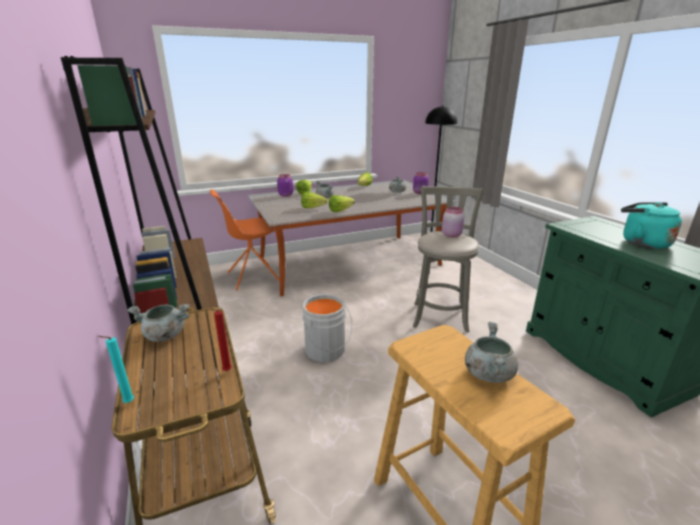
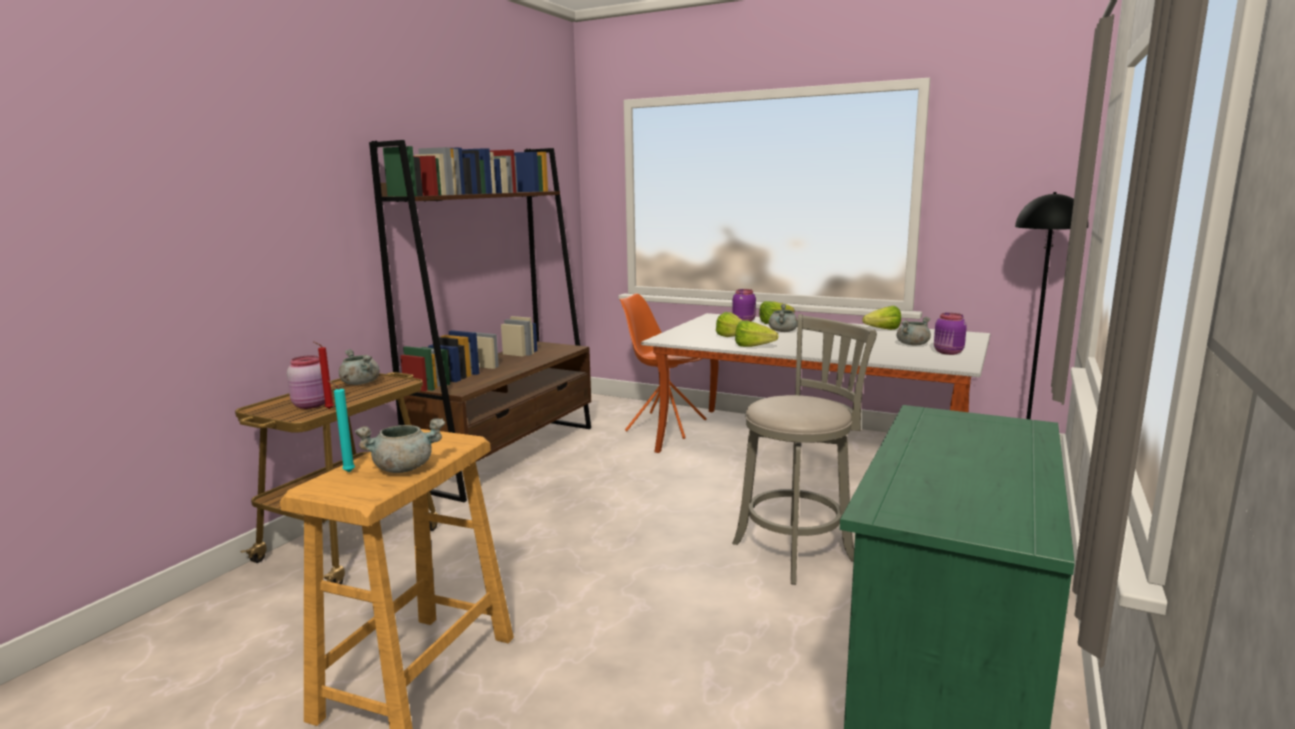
camera: 50 degrees right, 10 degrees down
(127, 403) = (266, 402): turquoise candle -> turquoise candle (347, 472)
(326, 351) = (593, 515): grey bucket -> none
(451, 234) = (815, 403): pink jar -> pink jar (312, 405)
(641, 243) = (966, 464): turquoise kettle -> none

